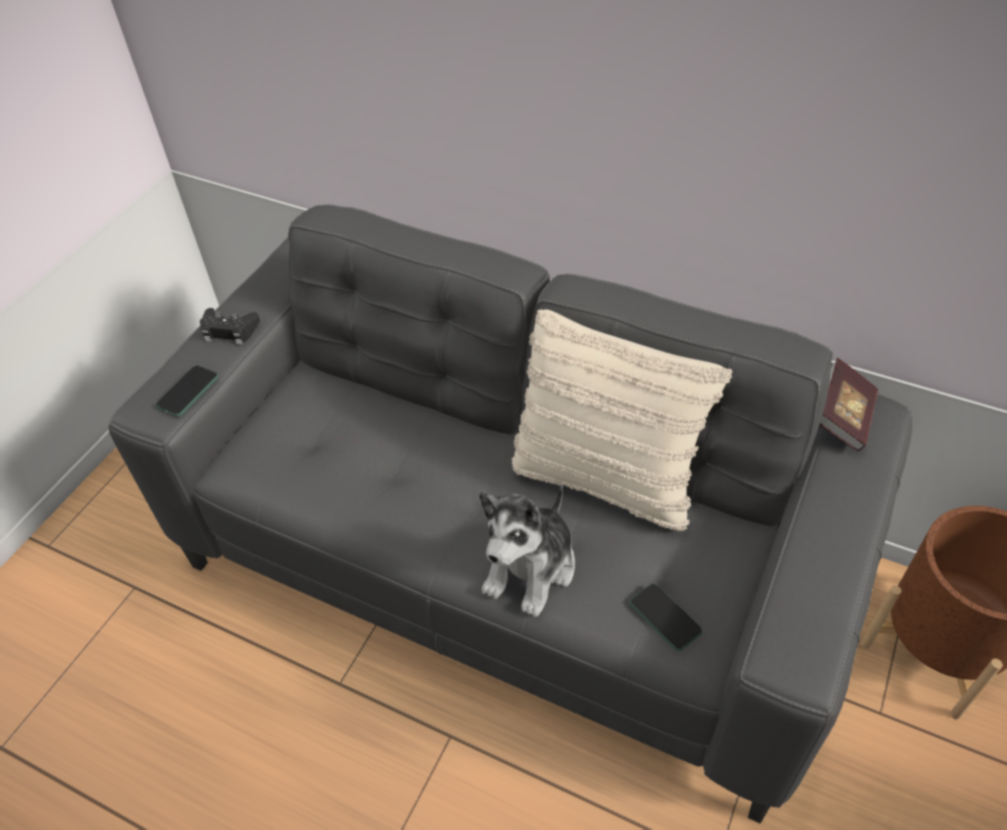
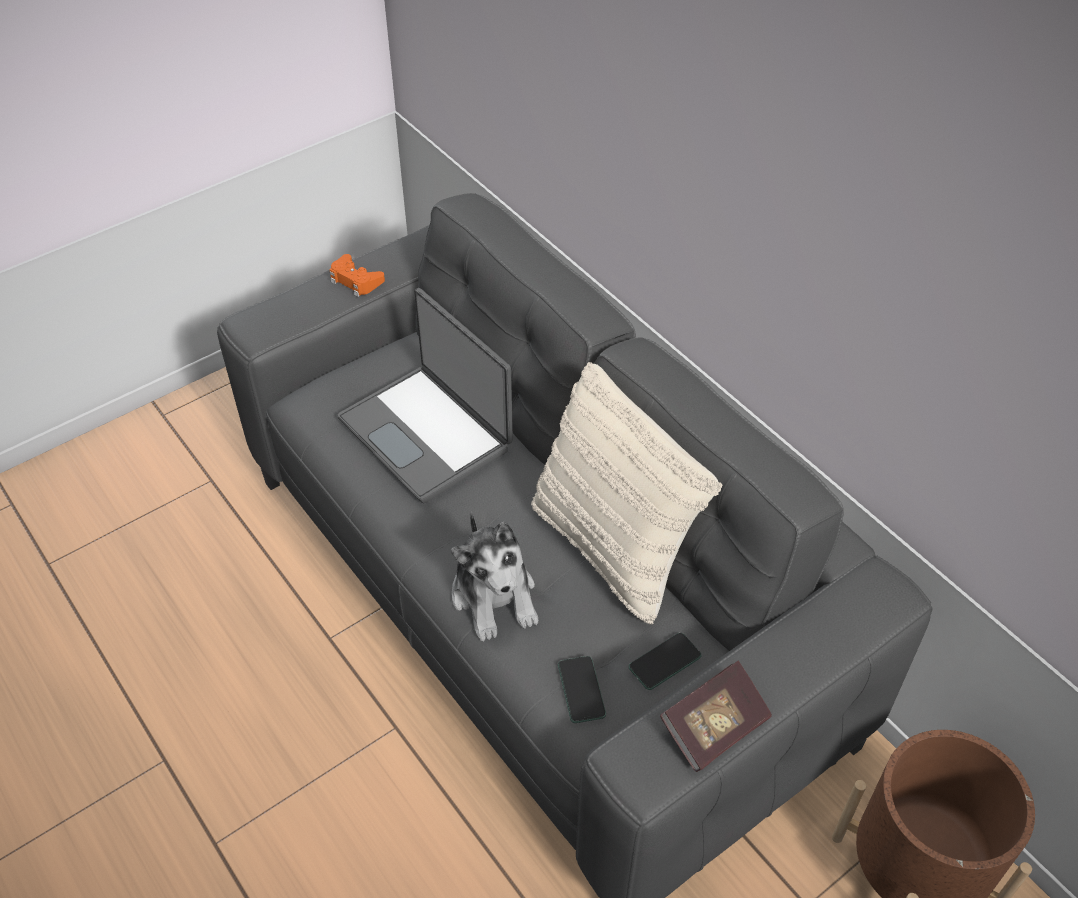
camera: 25 degrees right, 0 degrees up
(188, 392) = (291, 322): phone -> phone (664, 662)
(229, 330) = (355, 280): black game controller -> orange game controller
(372, 446) = (428, 433): none -> laptop
(531, 568) = (495, 596): plush toy -> plush toy turned 75 degrees counterclockwise
(842, 417) = (852, 582): book -> book (714, 727)

